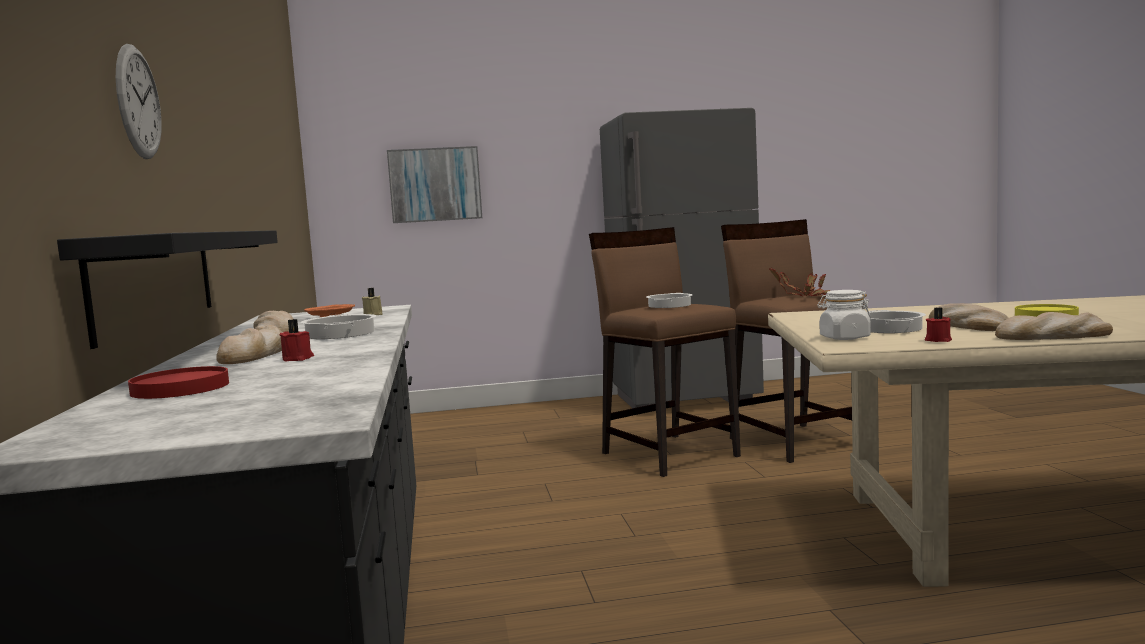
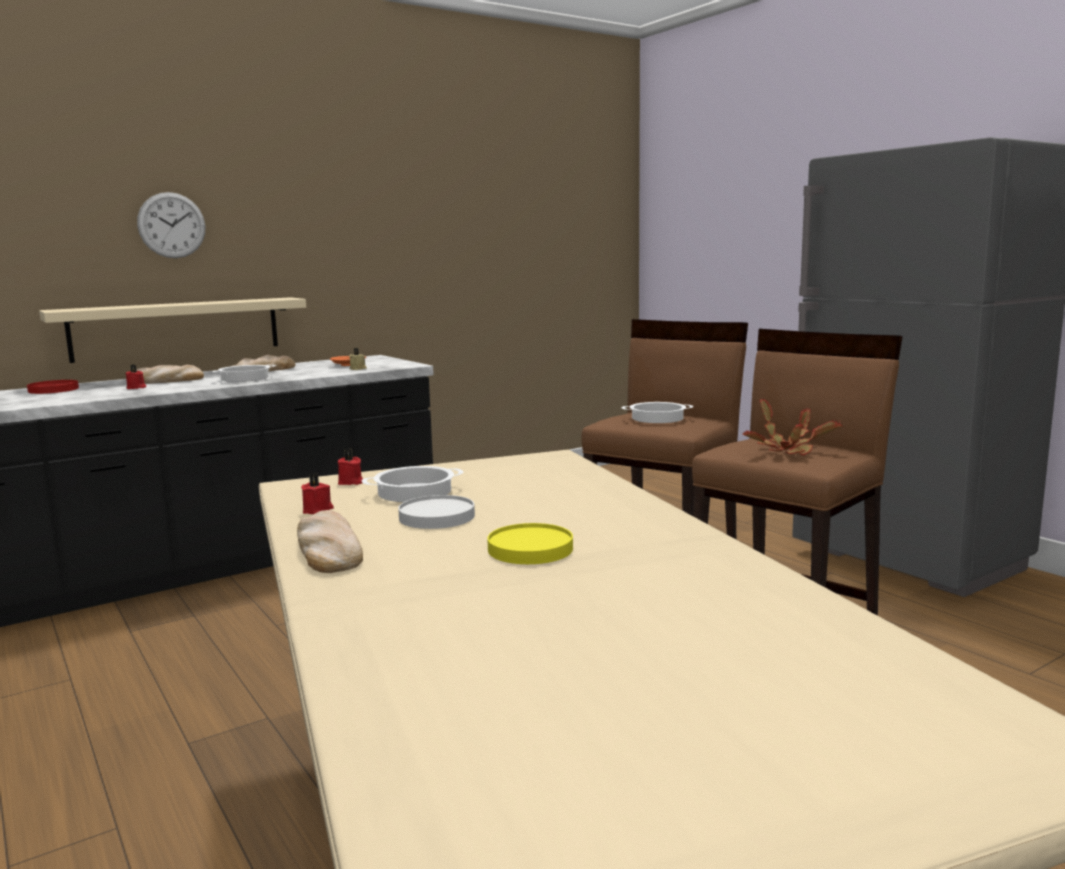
camera: 65 degrees right, 5 degrees up
(156, 280) = (177, 328): black shelf -> beige shelf
(435, 184) = (727, 239): picture -> none
(844, 338) = (351, 482): white jar -> red candle
(966, 325) = (436, 517): bread -> white plate

